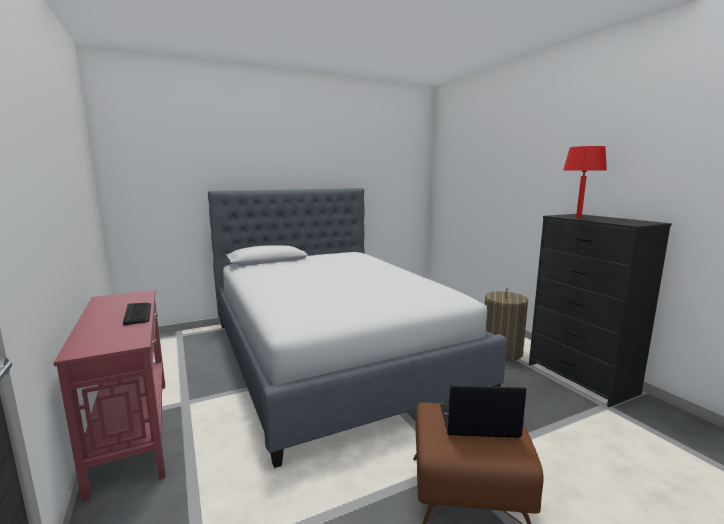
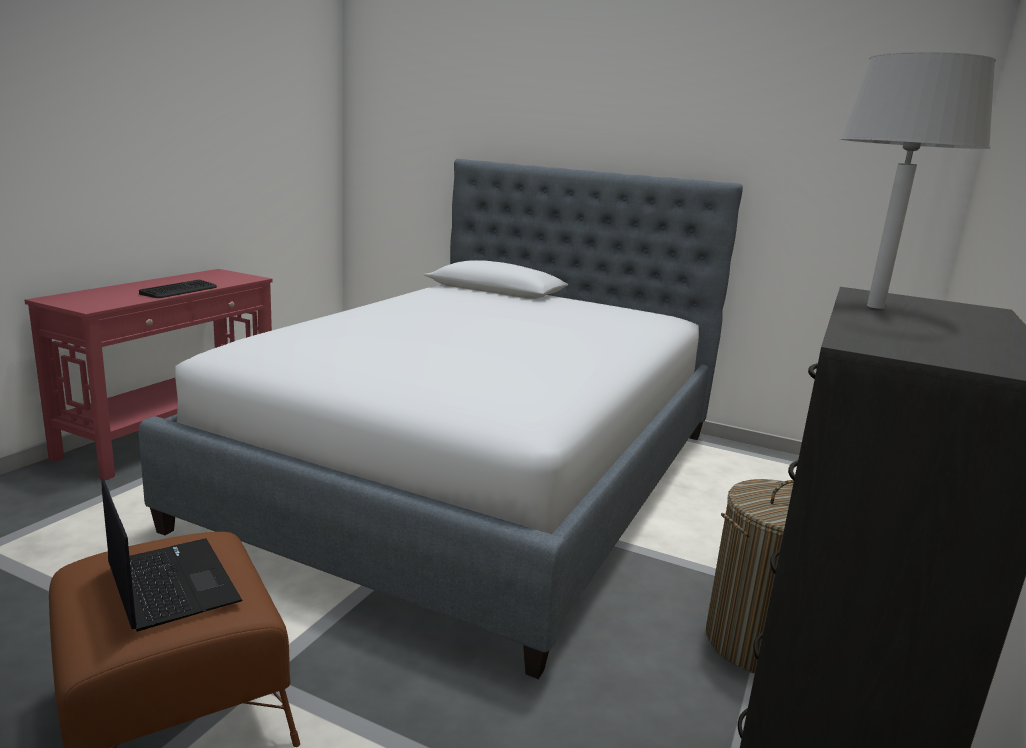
camera: 50 degrees right, 5 degrees up
(578, 218) = (875, 307): red table lamp -> grey table lamp

